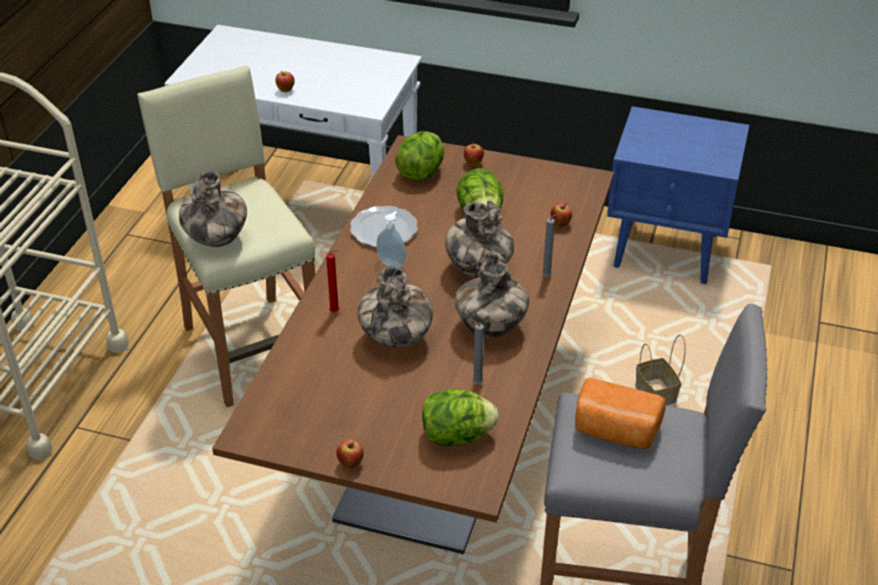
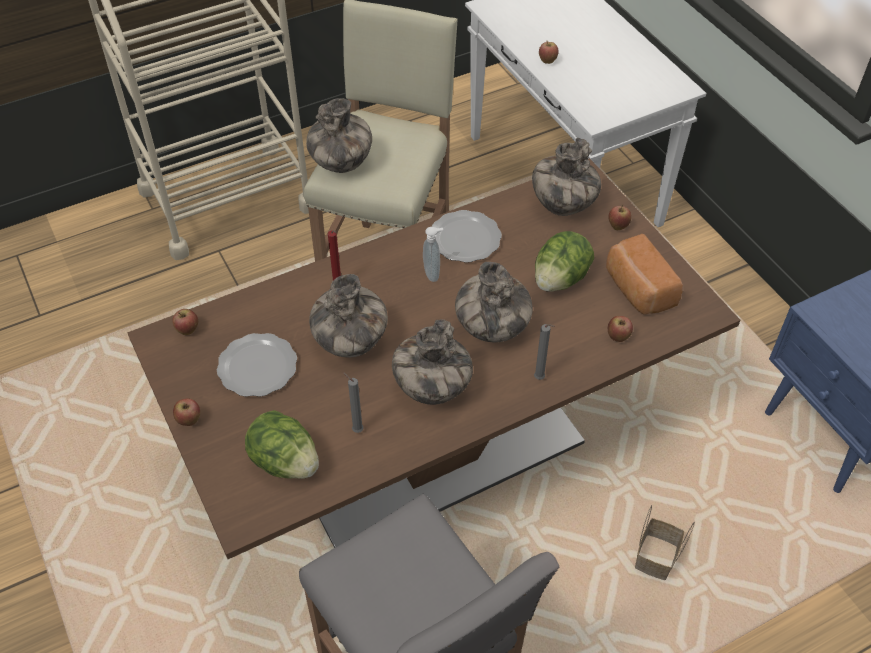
camera: 45 degrees right, 10 degrees up
(262, 413) = (188, 330): none -> apple
(350, 398) = (256, 367): none -> plate
(421, 172) = (562, 206): lettuce -> vase
(615, 432) = (411, 565): bread -> bread (637, 290)

